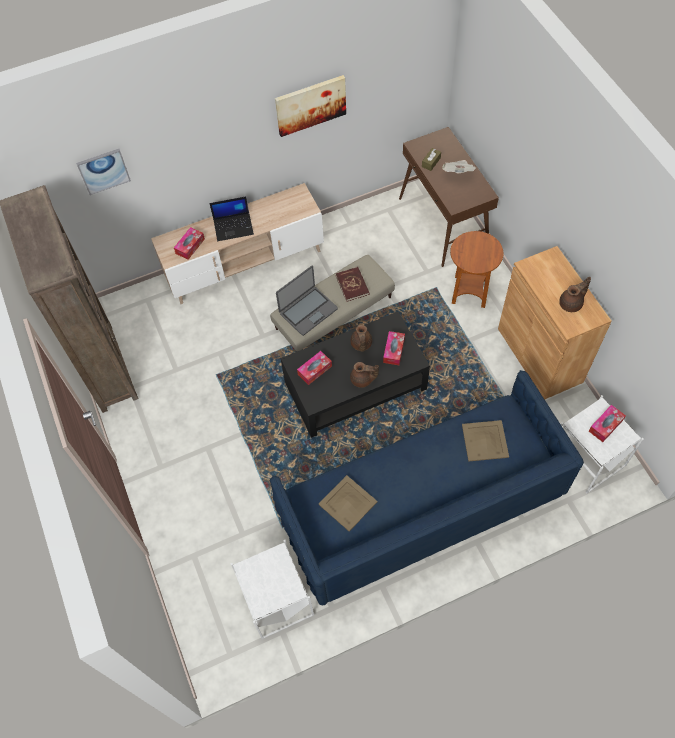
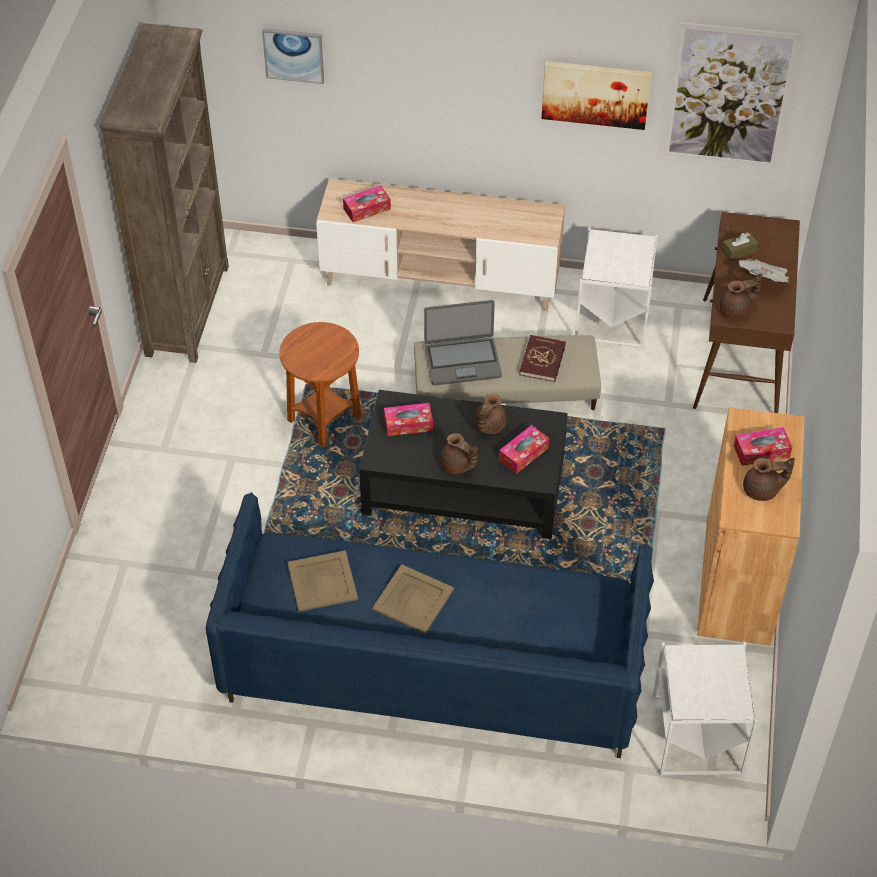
camera: 30 degrees right, 10 degrees down
(234, 227) = (436, 213): laptop -> none
(276, 600) = (178, 664): white side table -> white side table (612, 318)
(393, 68) = (729, 96): none -> picture
(457, 199) = (736, 310): none -> brown teapot
(469, 291) = (706, 456): brown side table -> brown side table (324, 419)
(485, 441) = (547, 610): beige tray -> beige tray (413, 600)
(605, 425) = (718, 678): tissue box -> tissue box (761, 451)

